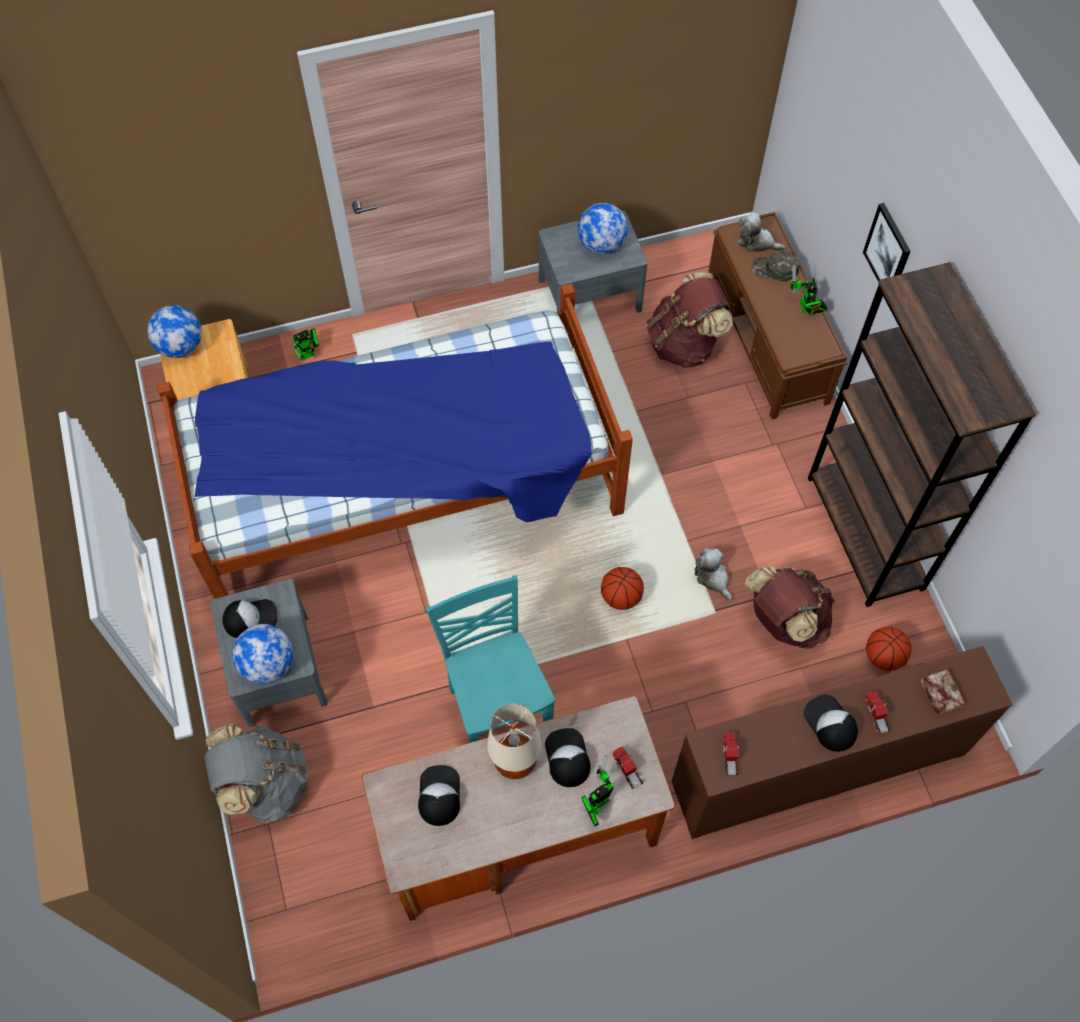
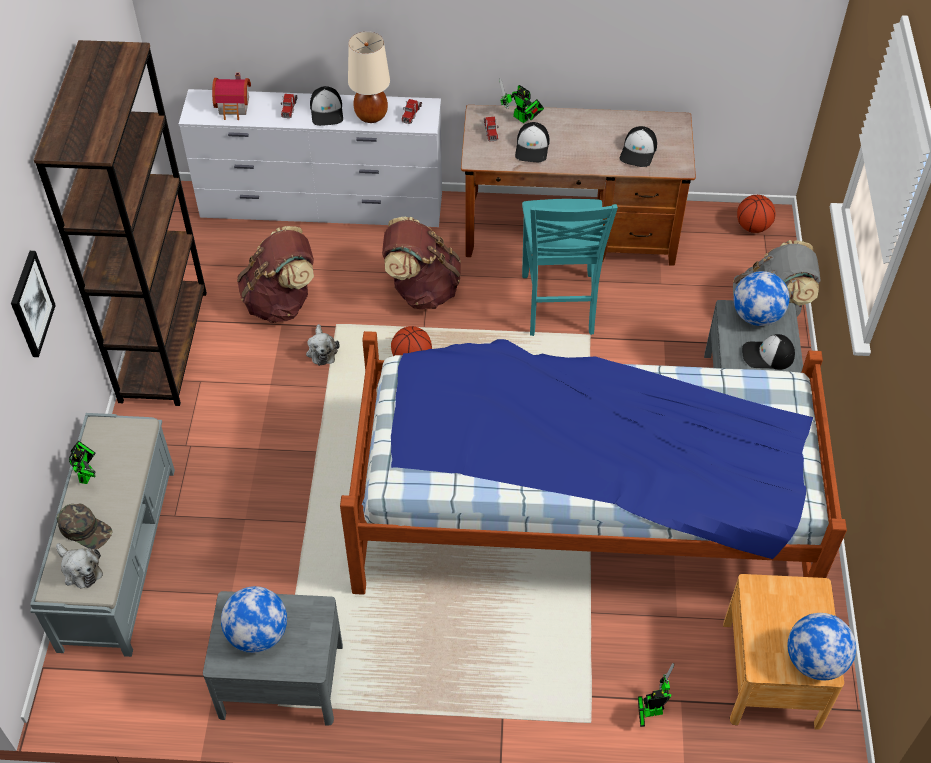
camera: 160 degrees left, 10 degrees down
(515, 761) = (573, 155): beige table lamp -> beige table lamp (371, 116)
(597, 804) = (522, 119): toy robot -> toy robot turned 60 degrees clockwise
(684, 344) = (210, 580): brown backpack -> brown backpack (421, 290)
(767, 340) = (118, 555): brown bench -> grey bench
(817, 767) = (322, 207): brown dresser -> white dresser
(883, 656) = (219, 257): basketball -> basketball (752, 227)
(939, 693) = (235, 107): book -> toy house

